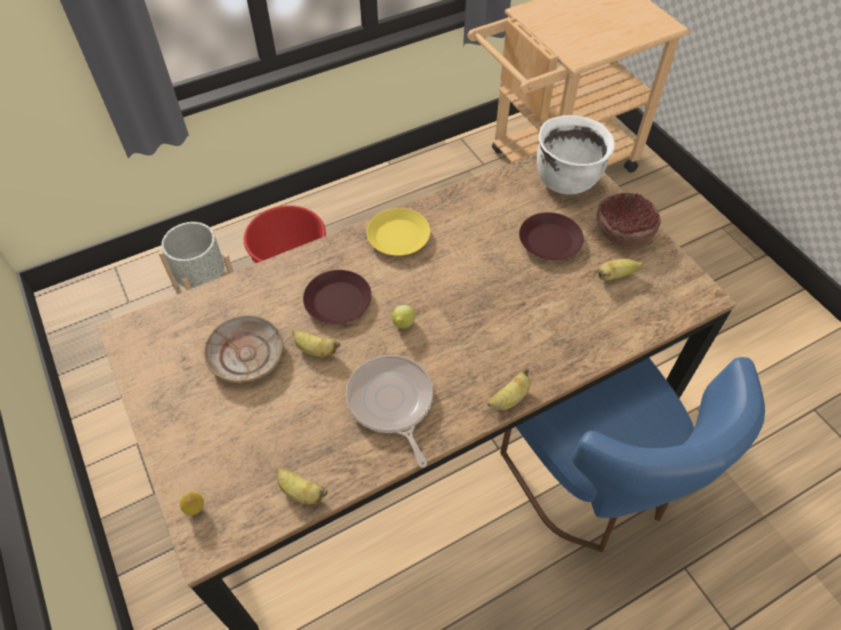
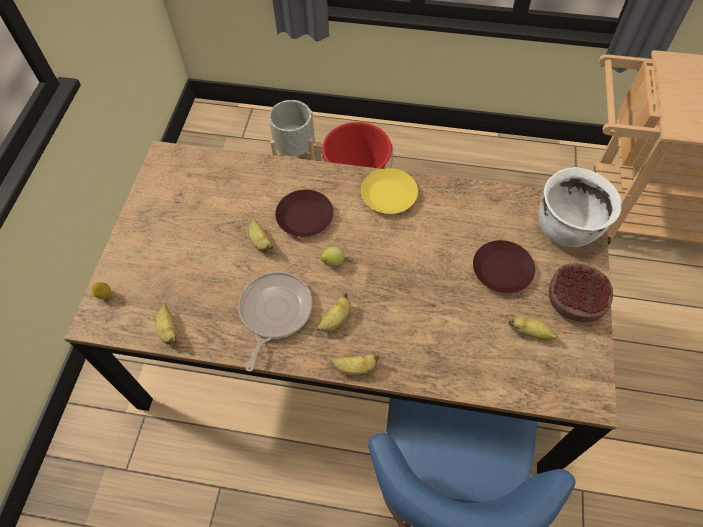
camera: 40 degrees right, 5 degrees up
(246, 355) = (217, 216): beige plate -> none
(453, 371) = (335, 320): none -> banana

